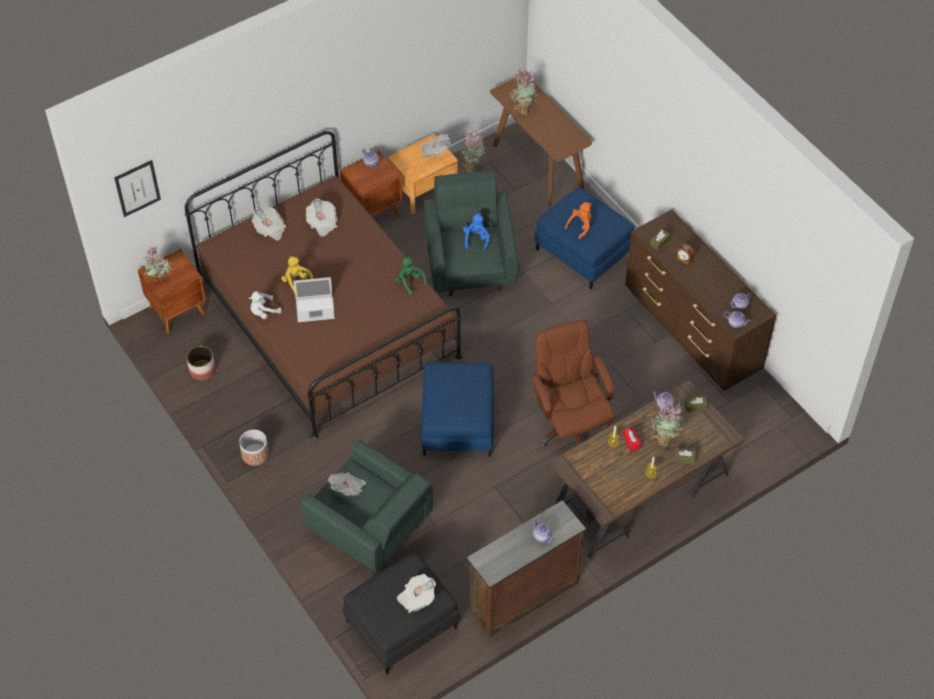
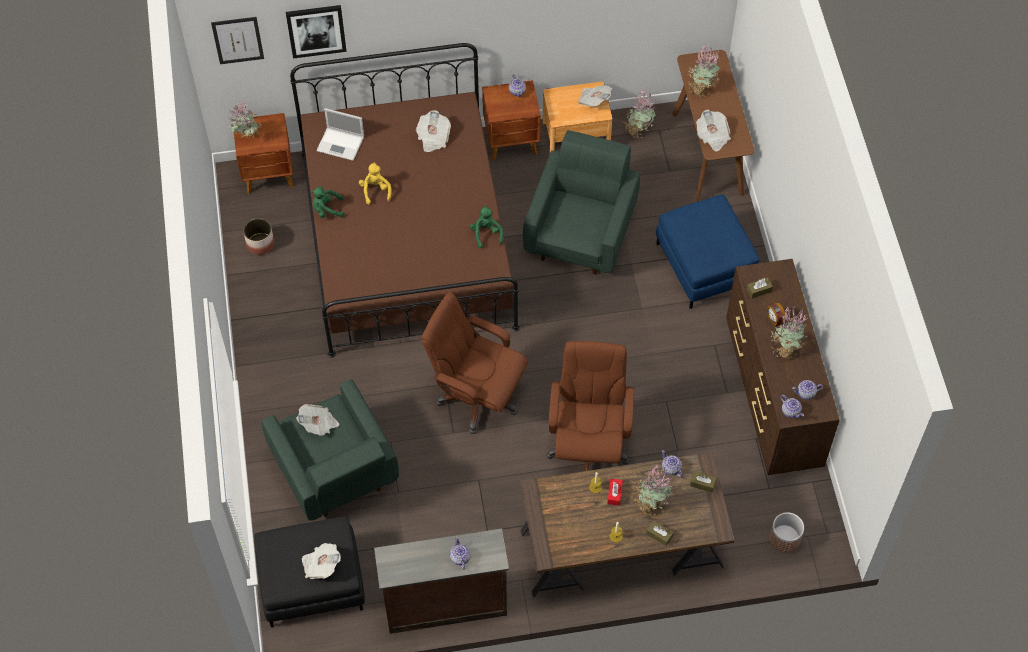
camera: 25 degrees right, 5 degrees up
(202, 157) = (316, 30): none -> picture
(255, 454) = (264, 350): planter -> planter (784, 538)
(264, 312) = (327, 210): white plush toy -> green plush toy
(270, 229) = (379, 125): newspaper -> newspaper (712, 136)
(316, 308) = (379, 225): laptop -> laptop (341, 144)
(457, 422) = (477, 397): blue ottoman -> brown office chair
(476, 239) = (586, 211): blue plush toy -> none
(580, 226) = (700, 238): orange plush toy -> none
(705, 278) = (785, 349): none -> potted plant

